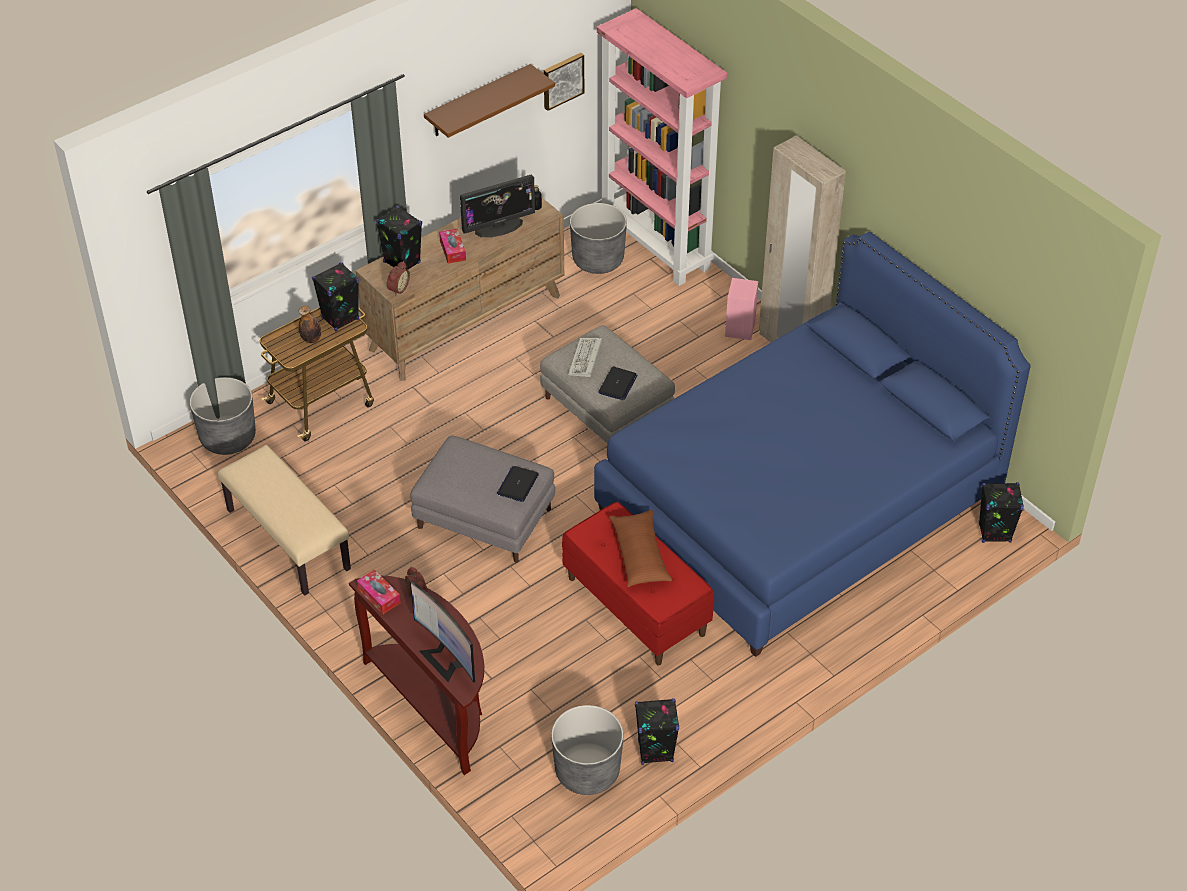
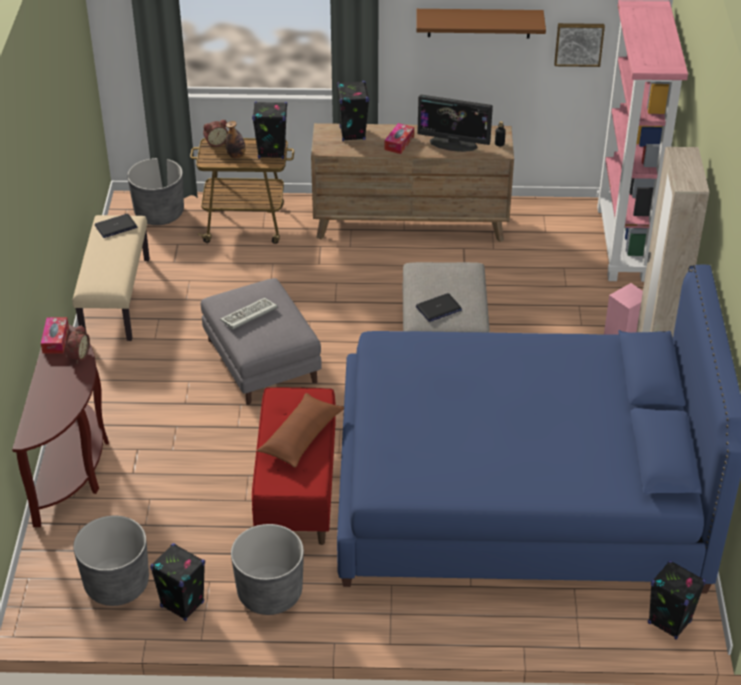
camera: 40 degrees right, 5 degrees down
(397, 288) = (327, 148): alarm clock -> alarm clock (216, 142)
(446, 658) = (44, 409): monitor -> none
(518, 484) = (277, 336): laptop -> laptop (116, 226)
(585, 360) = (435, 278): keyboard -> keyboard (248, 316)
(598, 260) = (563, 231): grey planter -> grey planter (270, 593)

